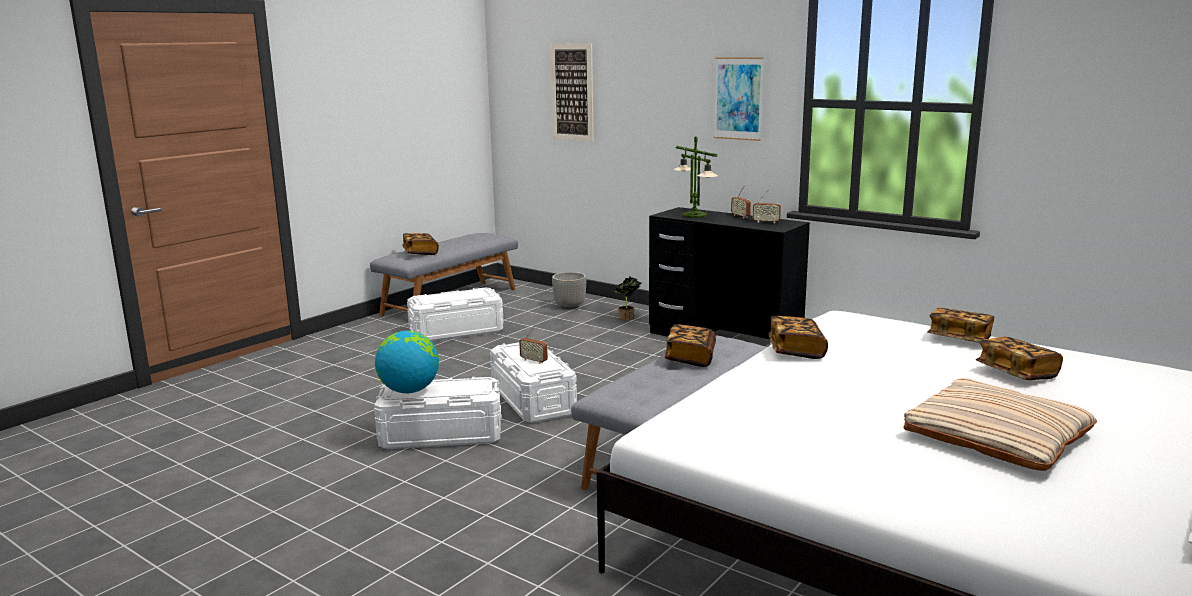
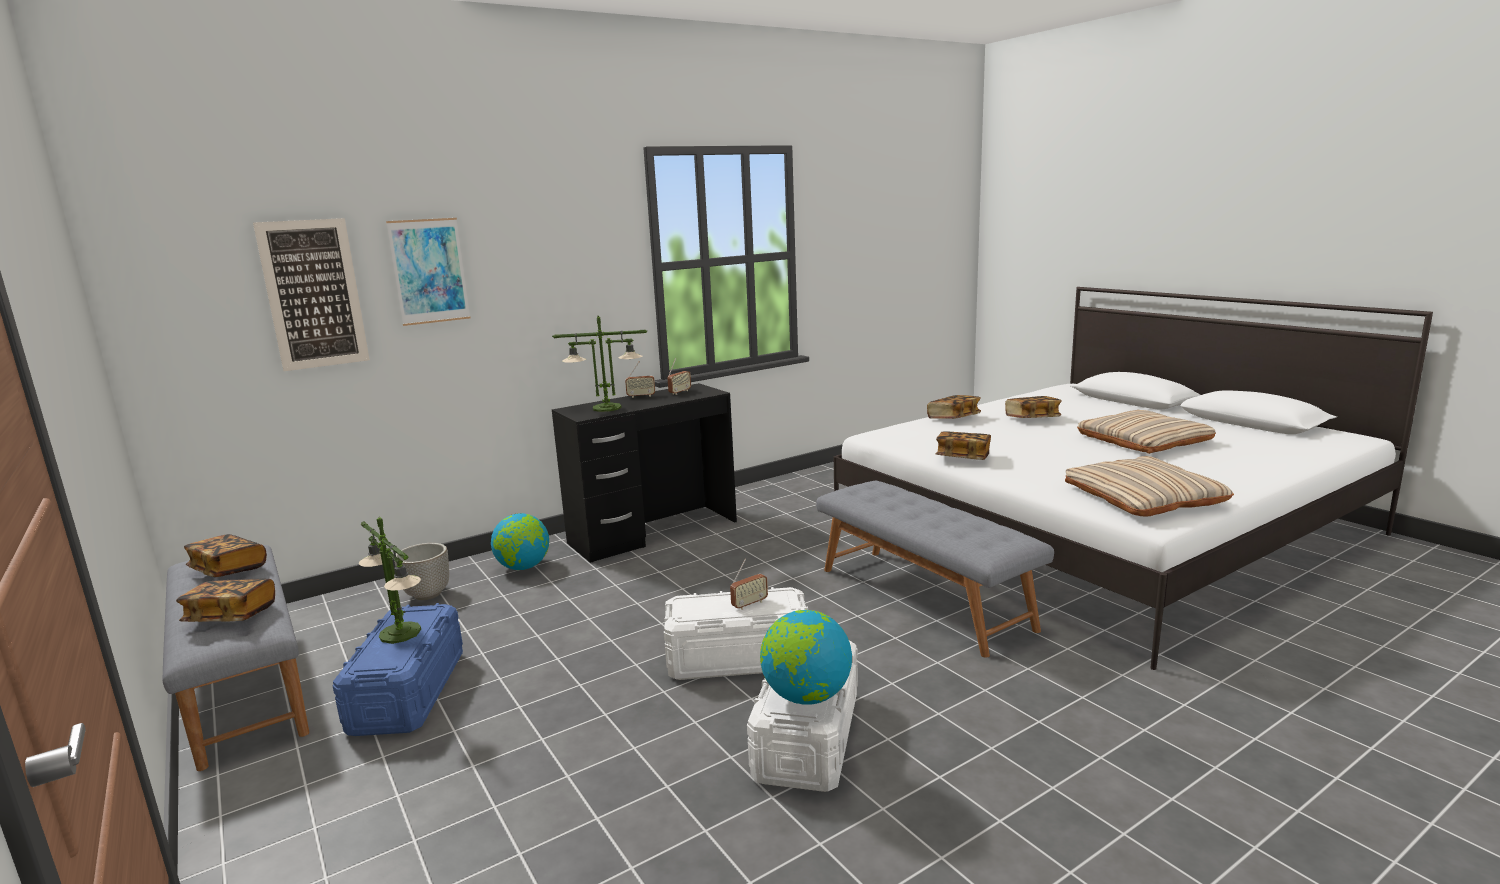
camera: 70 degrees left, 0 degrees up
(456, 331) = (408, 692): white storage box -> blue storage box
(458, 295) = (400, 633): none -> table lamp
(626, 318) = (523, 567): potted plant -> globe
(690, 358) = (901, 506): book -> book (228, 569)
(737, 430) = (1143, 497): none -> beige pillow
(738, 98) = (582, 272): picture -> picture (429, 271)

